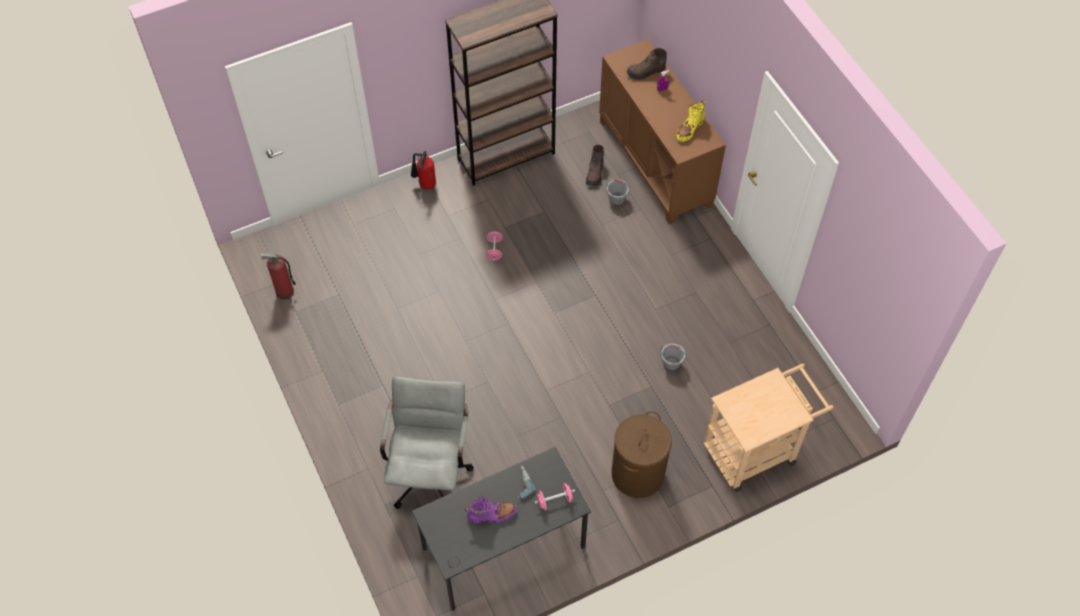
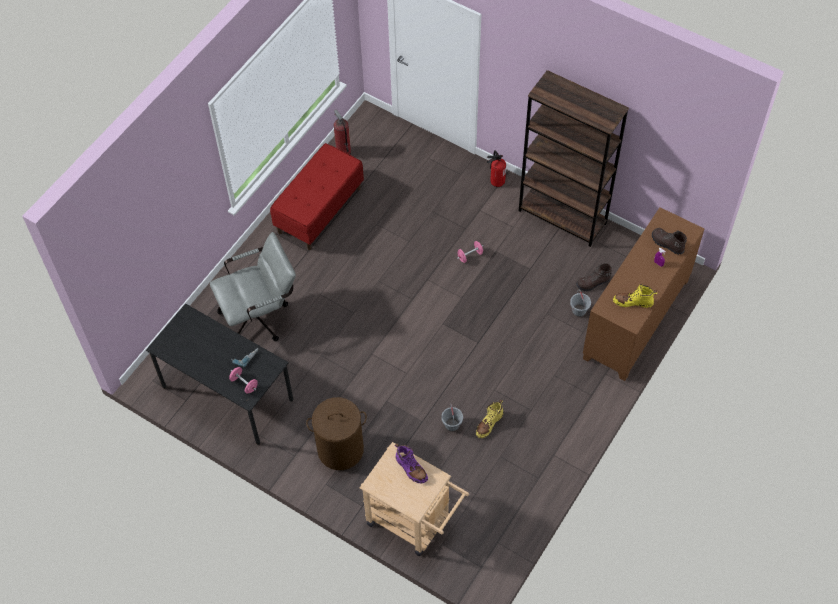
camera: 60 degrees right, 0 degrees up
(340, 349) = (319, 210): none -> red bench
(491, 515) = (210, 351): purple boot -> purple boot (411, 468)
(689, 333) = (489, 424): none -> yellow boot

